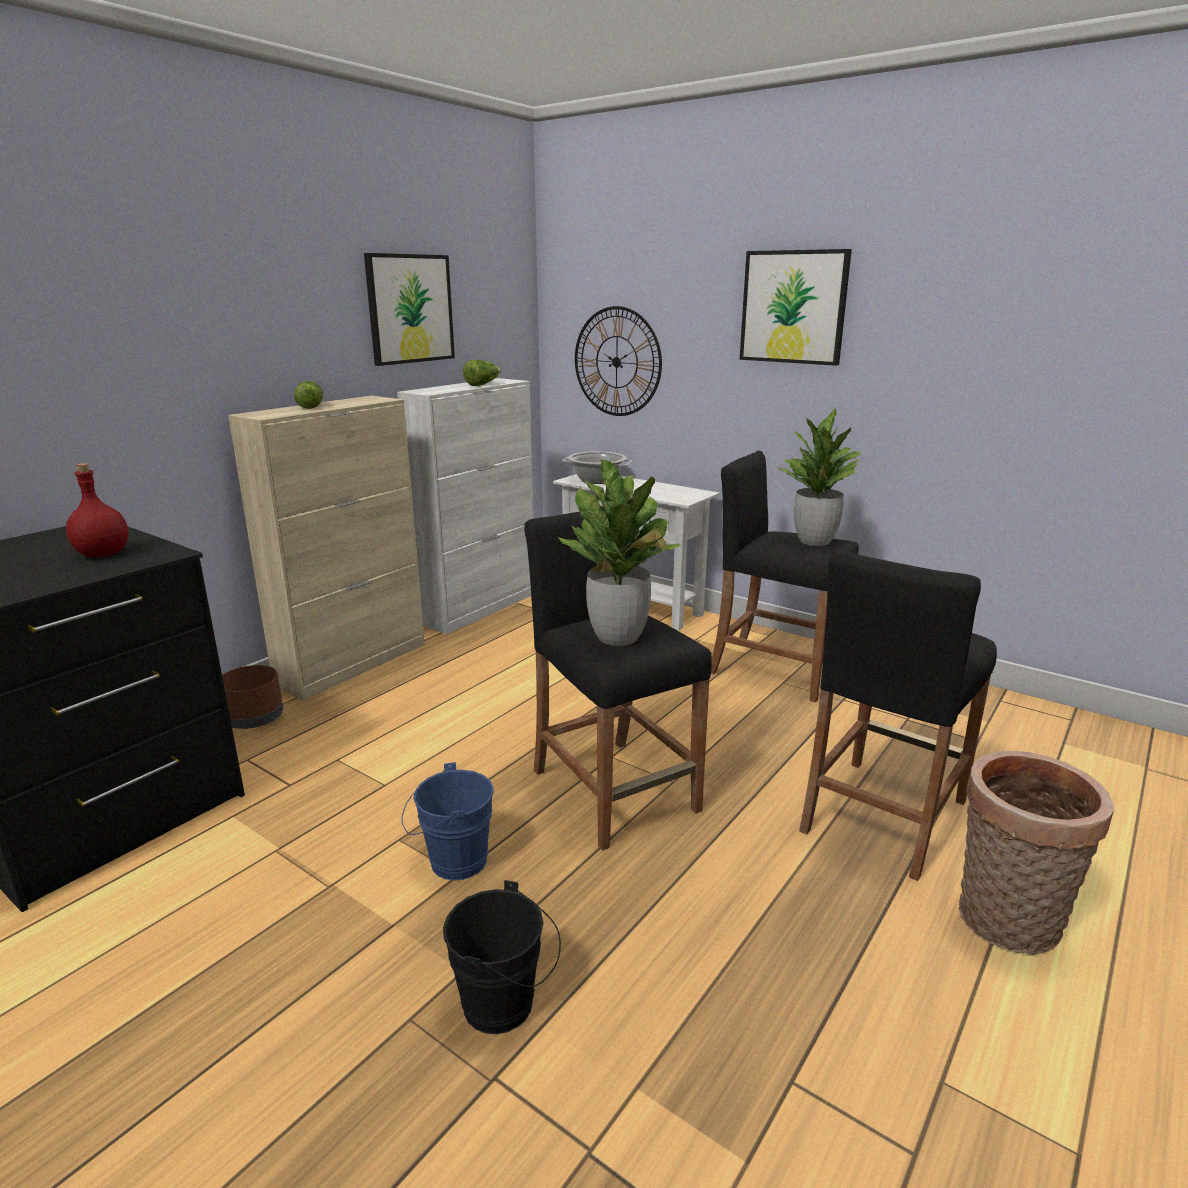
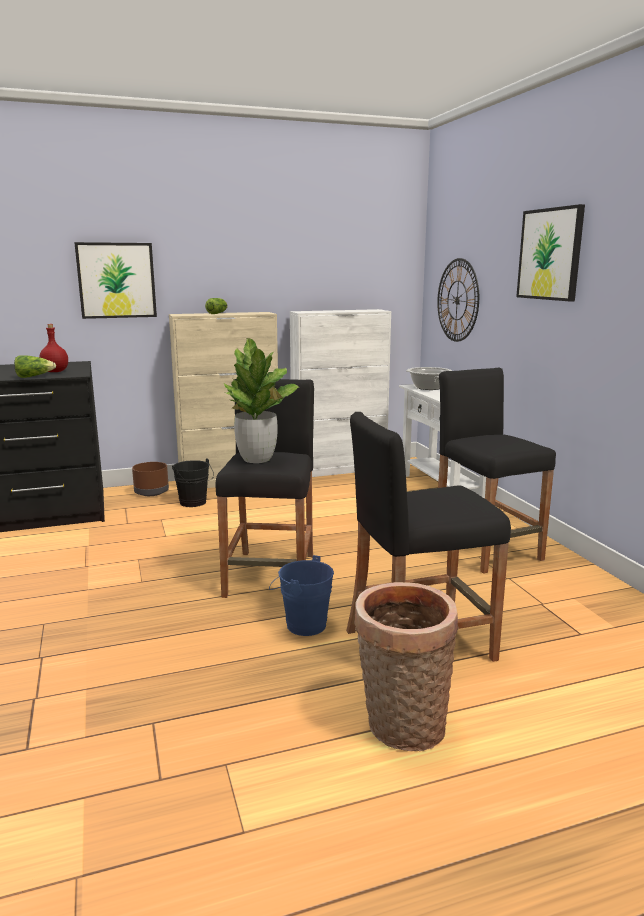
camera: 35 degrees right, 5 degrees down
(410, 309) = (306, 258): picture -> picture (116, 280)
(452, 862) = (146, 576): blue bucket -> blue bucket (302, 624)
(482, 384) = (352, 311): lettuce -> lettuce (34, 376)
(506, 1006) = (83, 636): black bucket -> black bucket (194, 503)
(814, 541) = (511, 442): potted plant -> none

